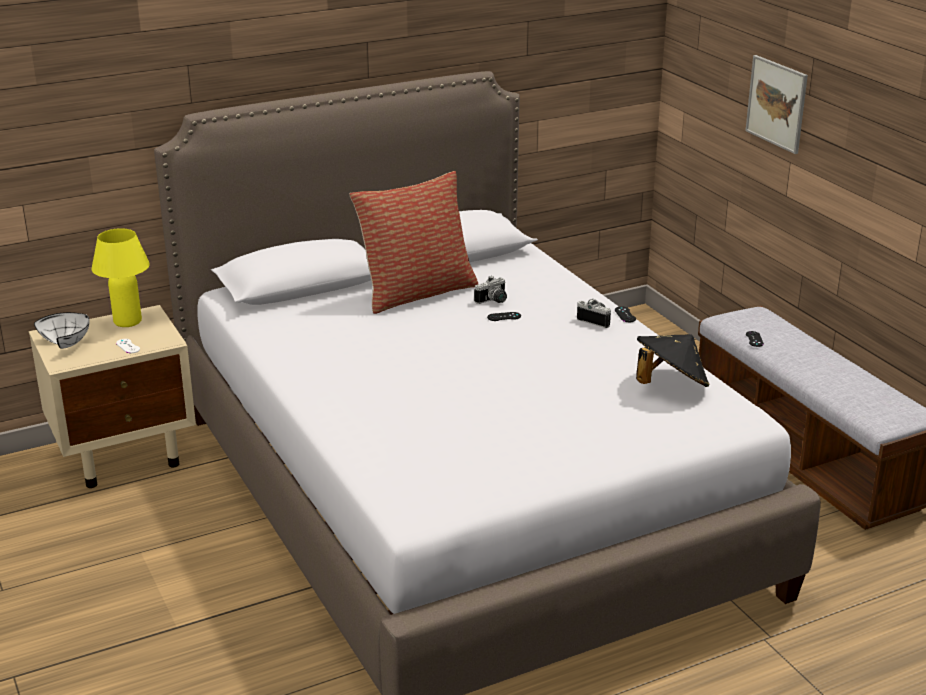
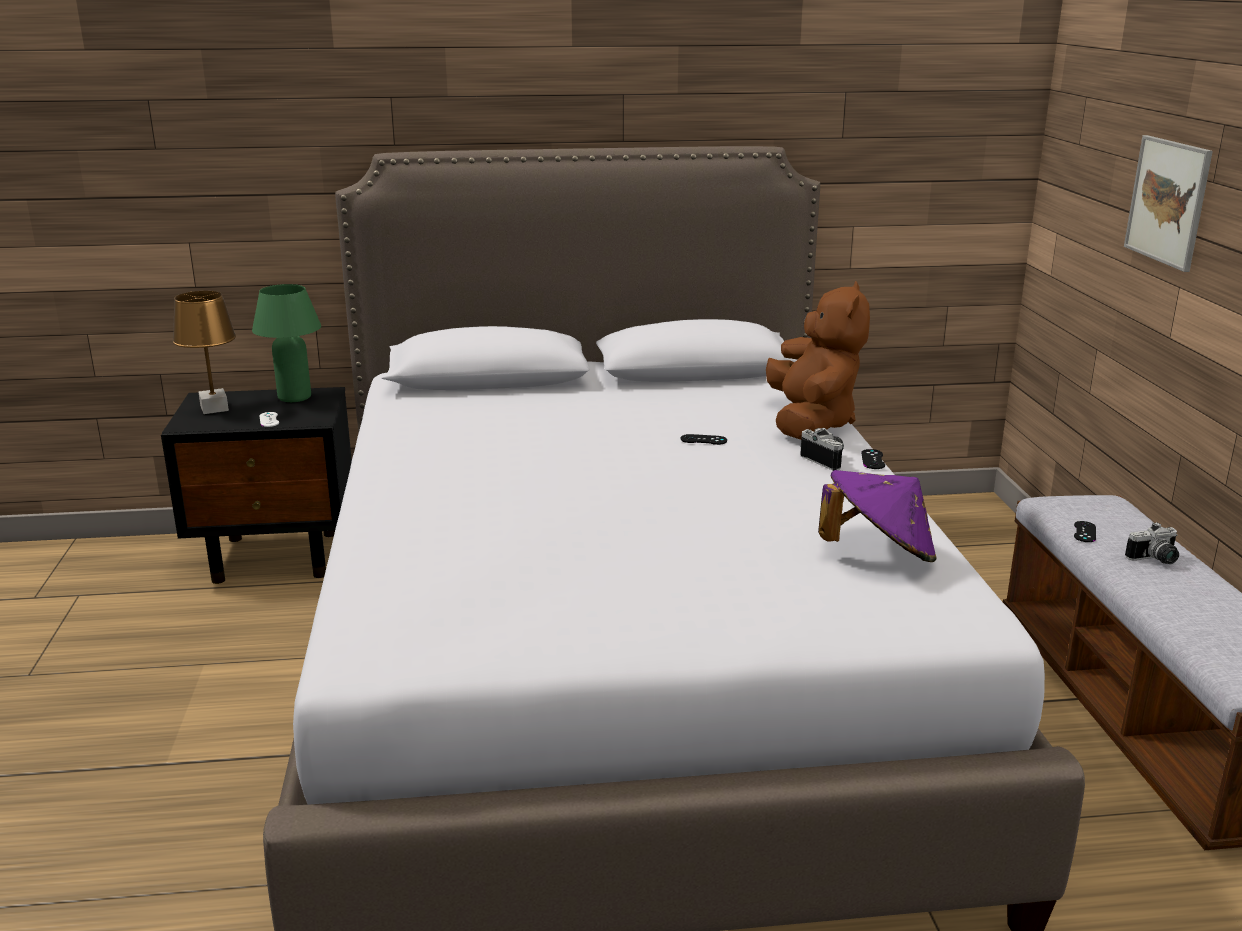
camera: 20 degrees right, 5 degrees down
(68, 343) = (214, 408): white bowl -> brown table lamp
(125, 455) = (278, 556): beige nightstand -> black nightstand
(127, 321) = (294, 397): yellow table lamp -> green table lamp
(416, 292) = (615, 401): pillow -> none
(493, 301) = (704, 422): camera -> camera (1155, 560)
(566, 291) = (811, 423): none -> brown plush toy
(670, 385) = (878, 553): black hat -> purple hat

